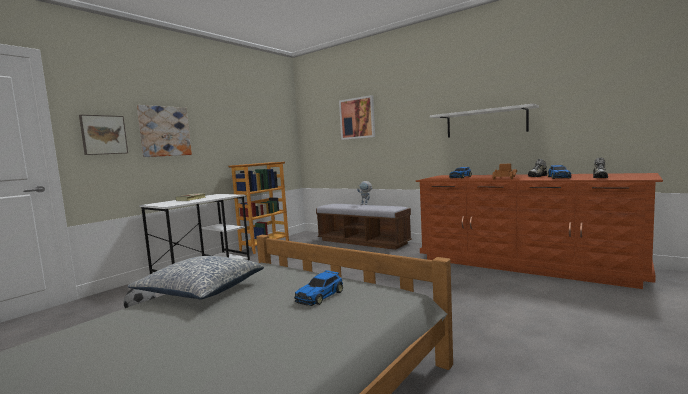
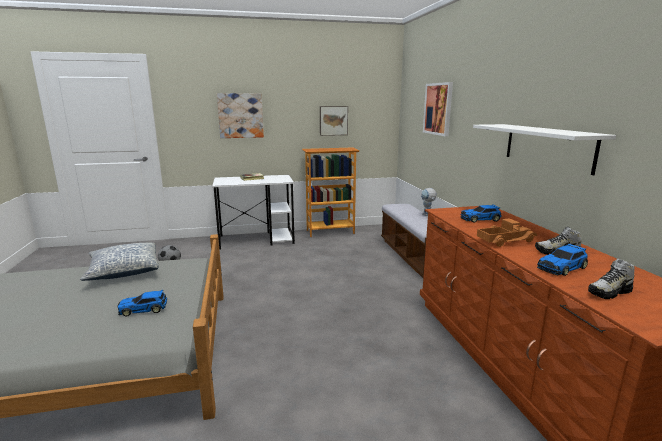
camera: 40 degrees right, 10 degrees up
(103, 135) = (189, 119): picture -> picture (333, 120)

